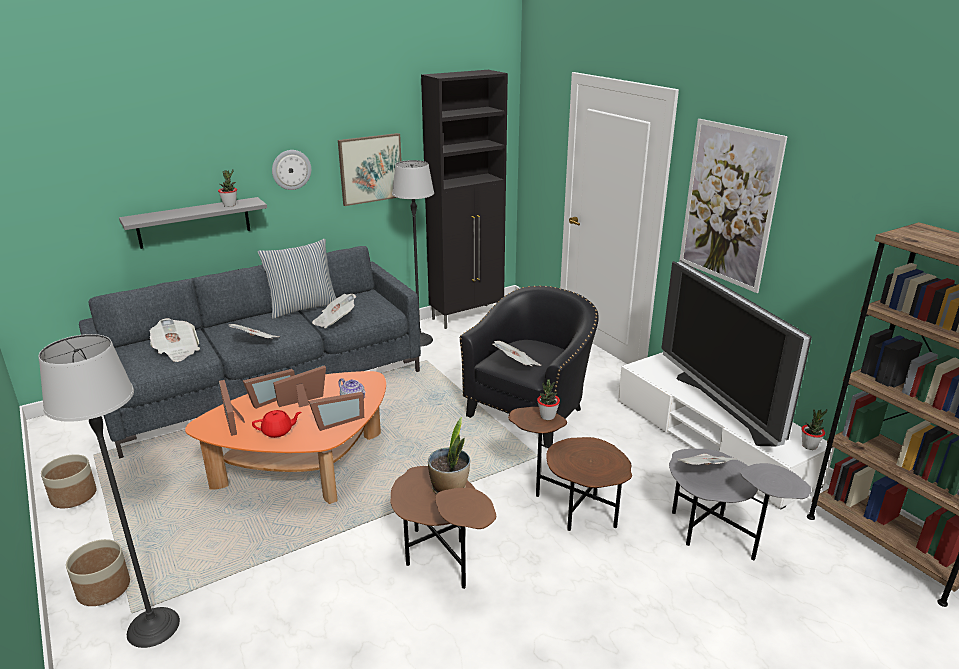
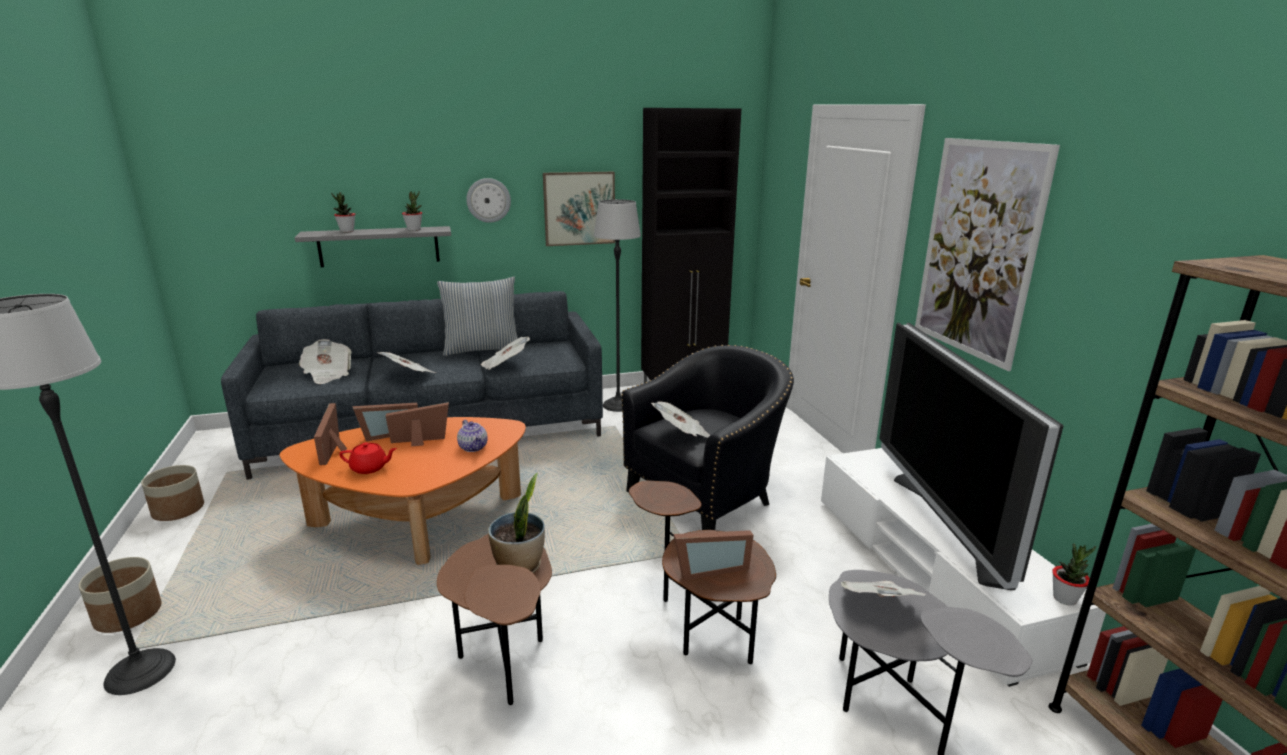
camera: 15 degrees right, 5 degrees down
(337, 421) = (440, 466): picture frame -> picture frame (709, 568)
(547, 416) = (679, 496): potted plant -> potted plant (347, 231)

